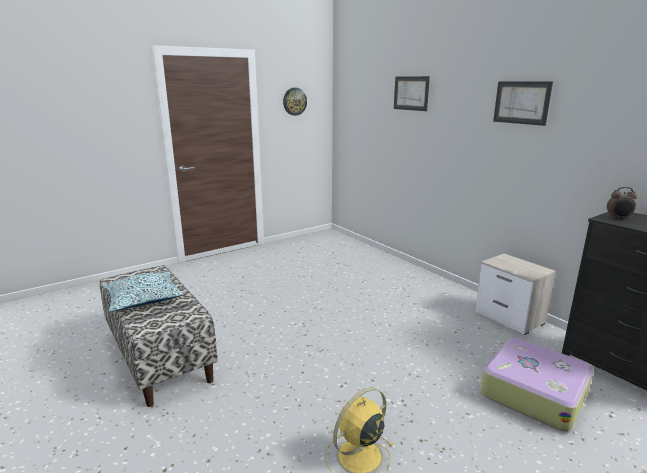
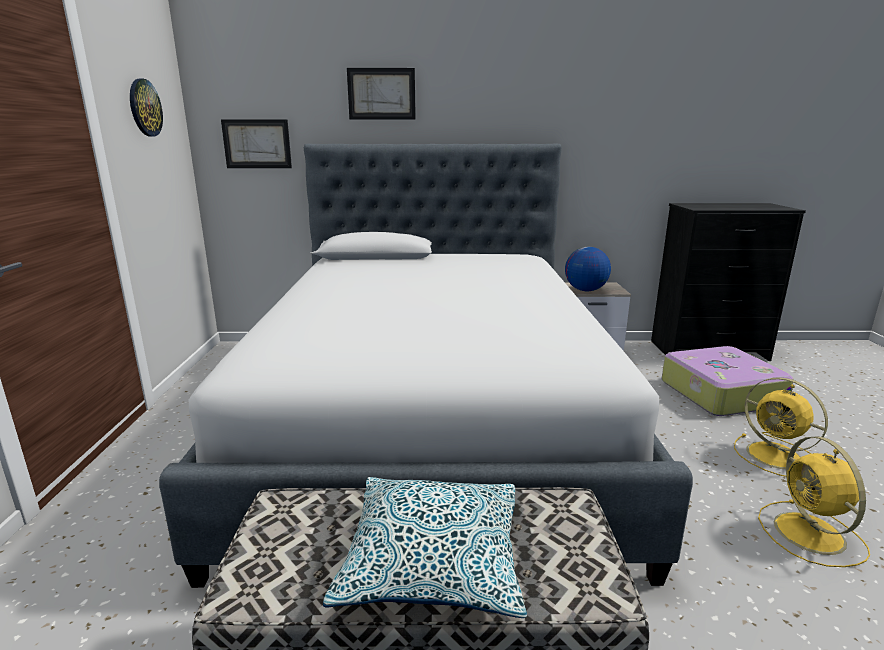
camera: 55 degrees left, 0 degrees up
(329, 300) = (432, 420): none -> bed
(455, 434) = (776, 456): none -> yellow fan
(505, 265) = (585, 290): none -> globe
(521, 102) = (559, 101): picture -> picture (257, 144)
(618, 218) = (701, 207): alarm clock -> none

